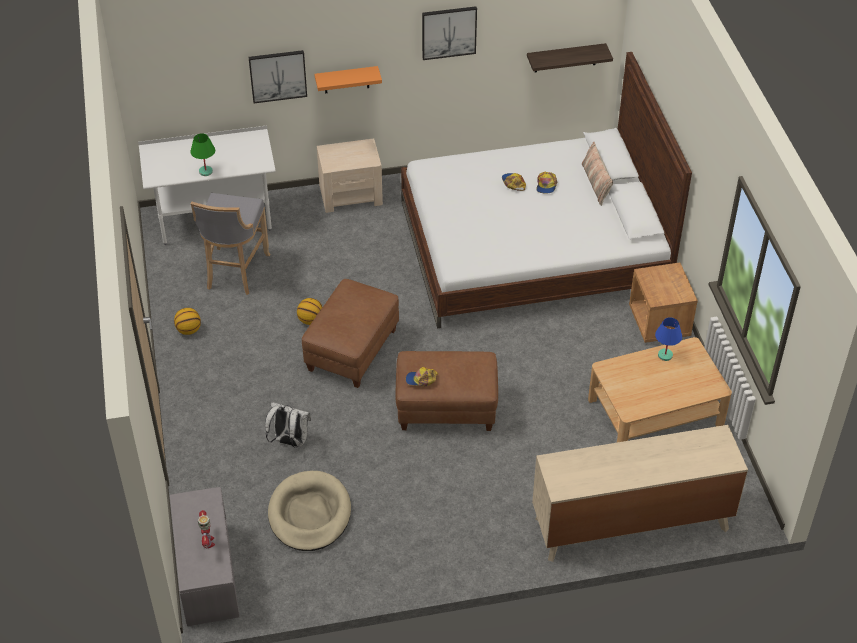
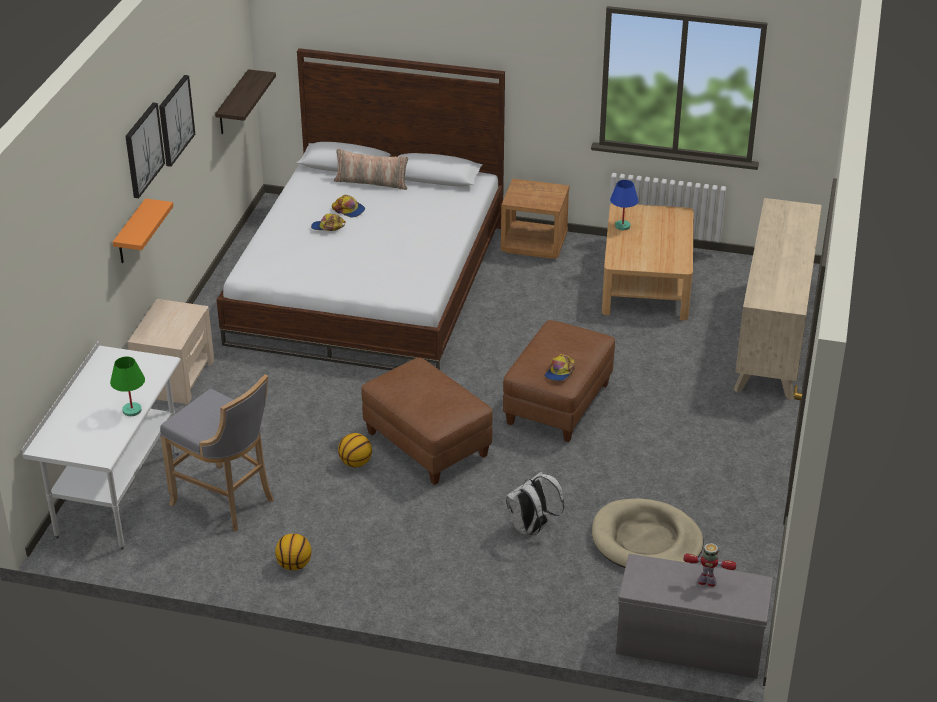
camera: 65 degrees left, 10 degrees down
(278, 75) = (92, 264): picture -> picture (143, 149)

